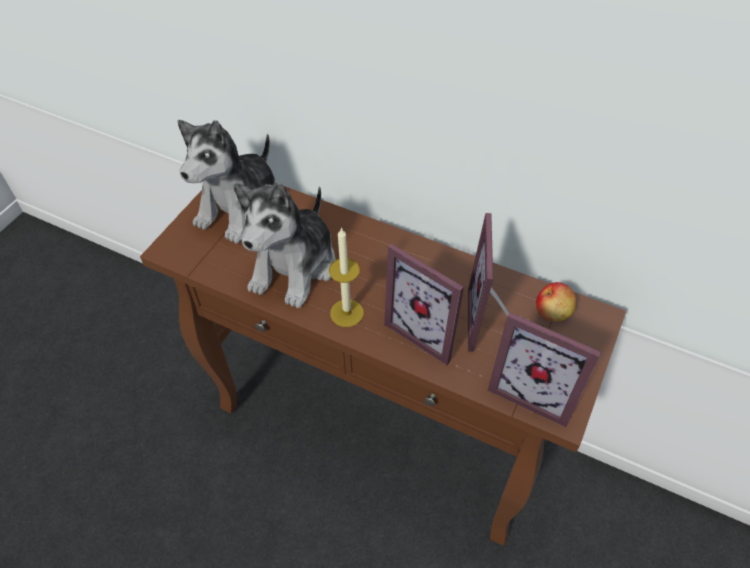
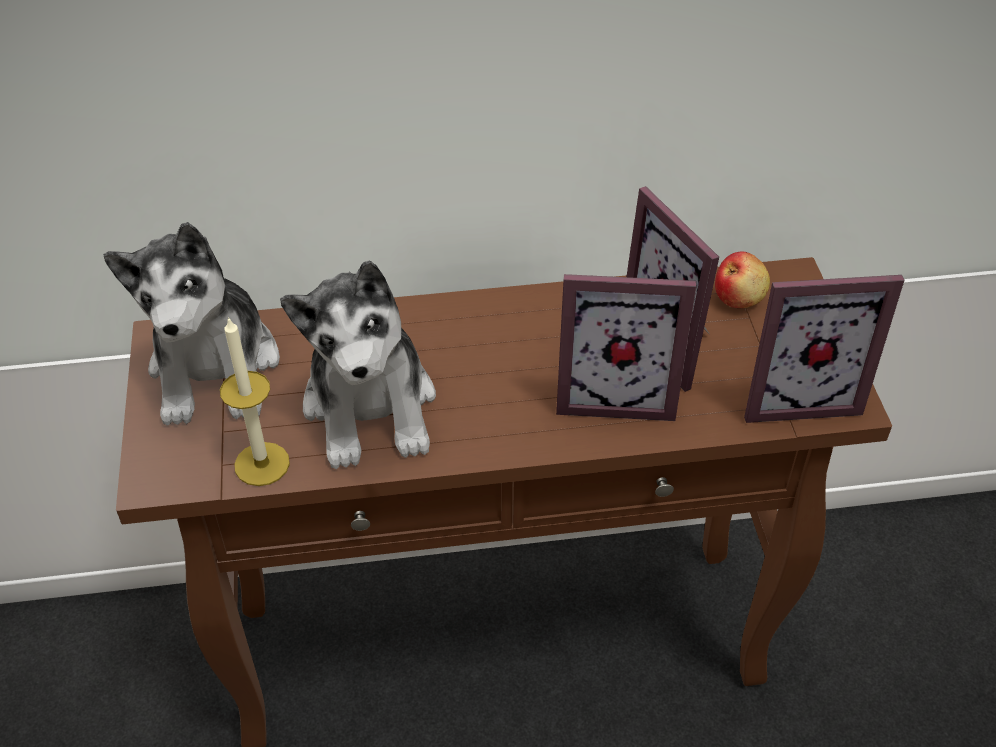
camera: 35 degrees left, 5 degrees down
(347, 313) = (496, 426): candle -> candle (262, 464)

